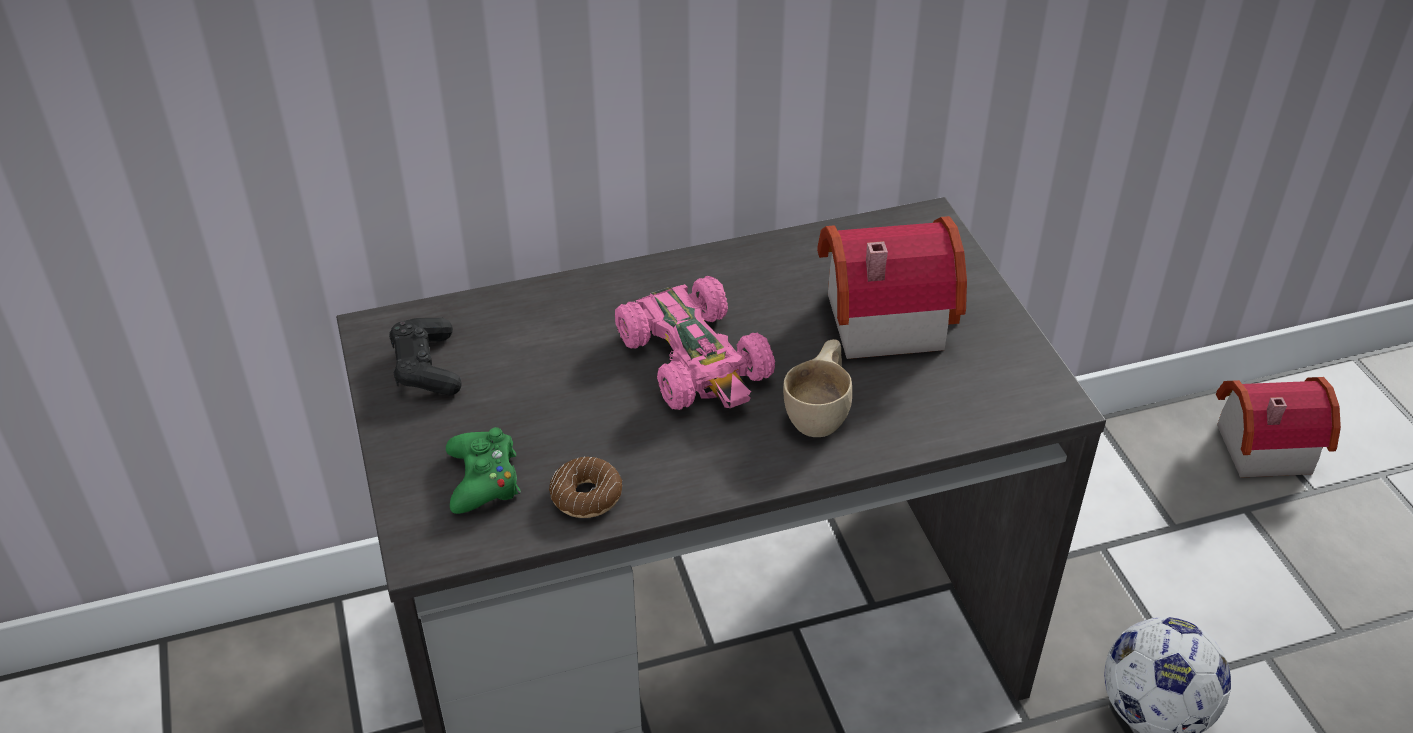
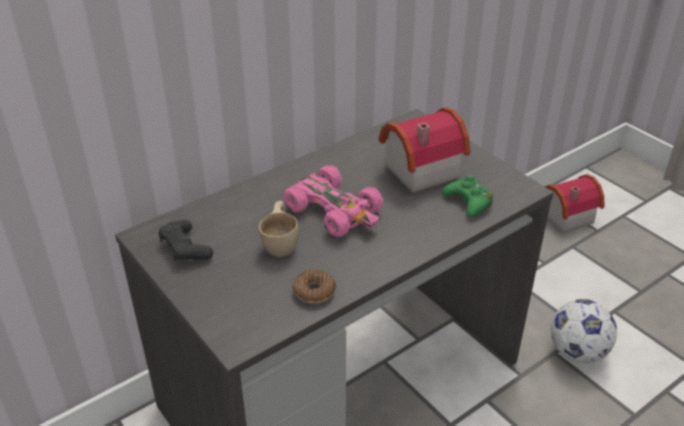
camera: 20 degrees left, 5 degrees down
(483, 479) = (251, 298): green game controller -> green game controller (469, 202)
(821, 411) = (415, 220): beige cup -> beige cup (281, 242)

